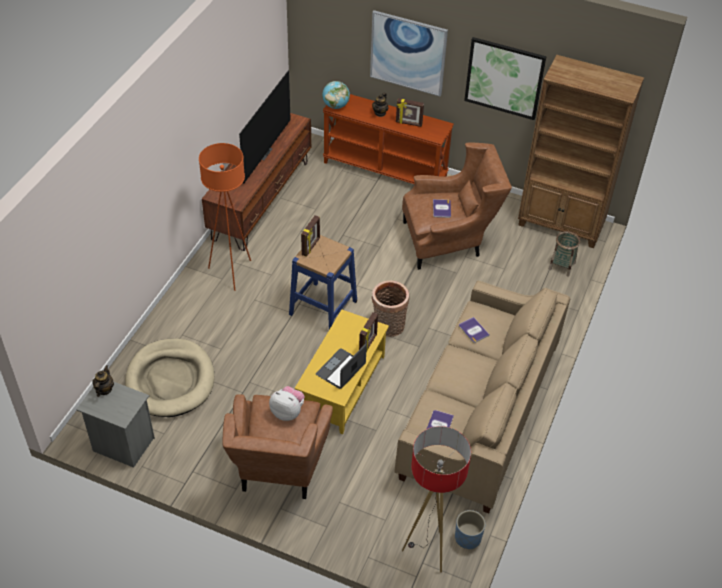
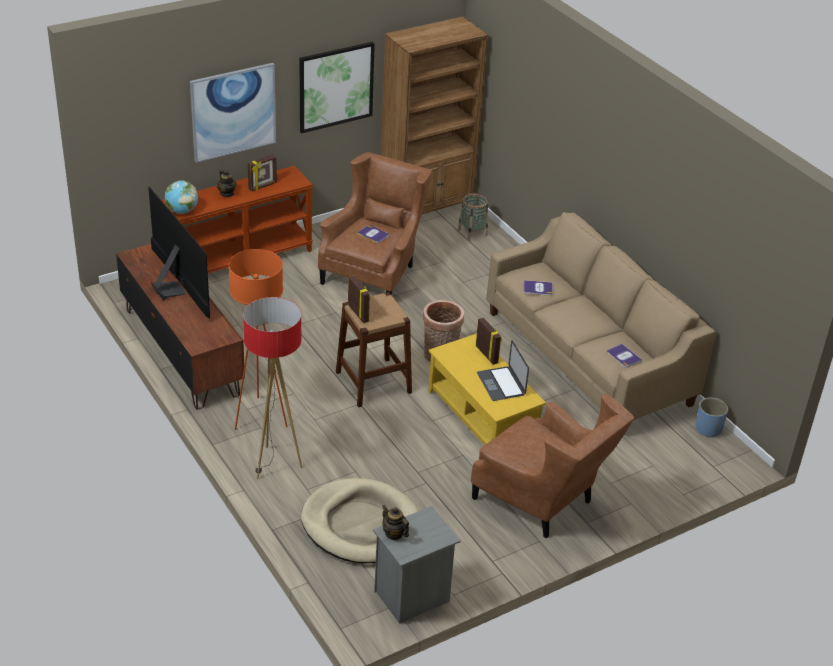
camera: 55 degrees left, 10 degrees down
(287, 412) = (526, 435): plush toy -> none
(323, 307) = (373, 382): blue stool -> brown stool
(427, 551) = (704, 458): floor lamp -> floor lamp (275, 464)

